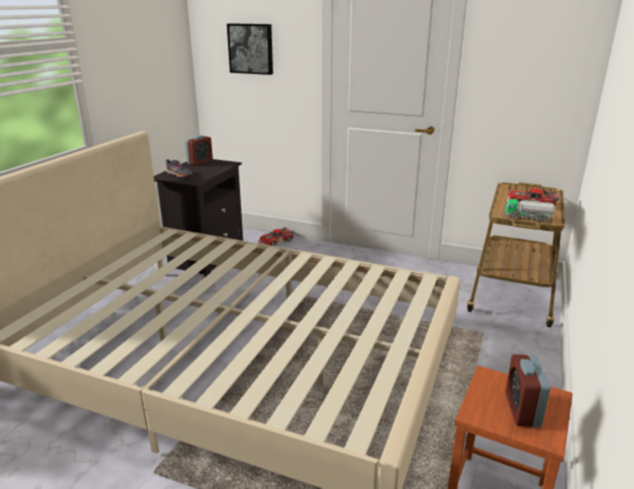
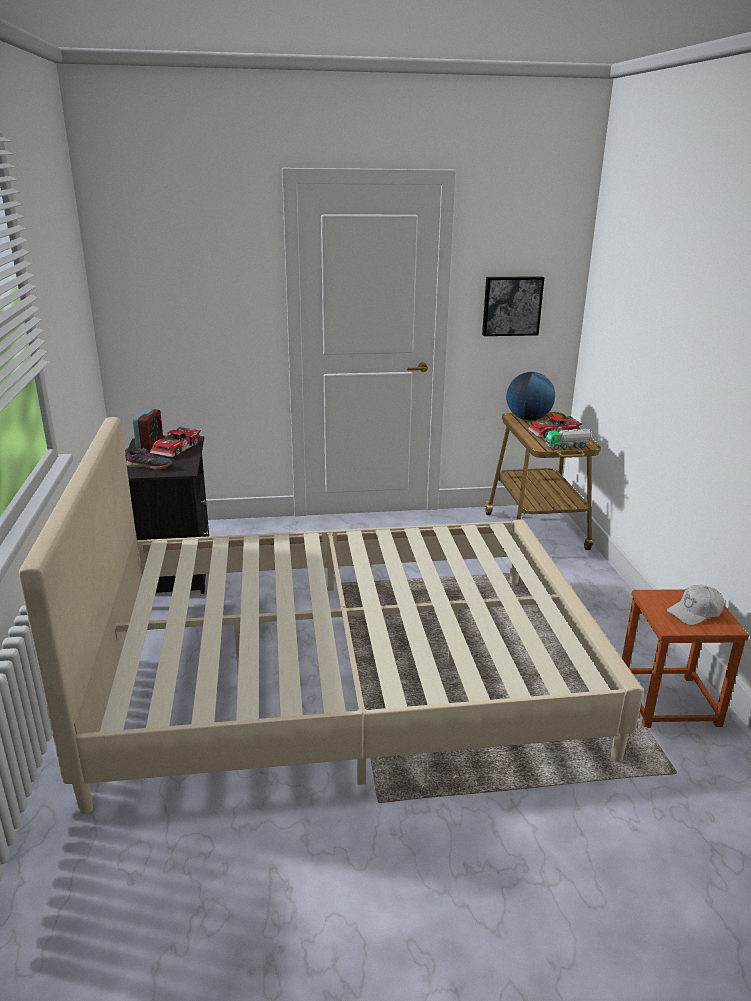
camera: 30 degrees left, 0 degrees up
(251, 48) = (186, 287): picture -> picture (511, 305)
(277, 242) = (244, 529): toy car -> toy car (178, 449)
(520, 190) = (528, 419): none -> globe
(522, 410) = (695, 612): alarm clock -> white cap

